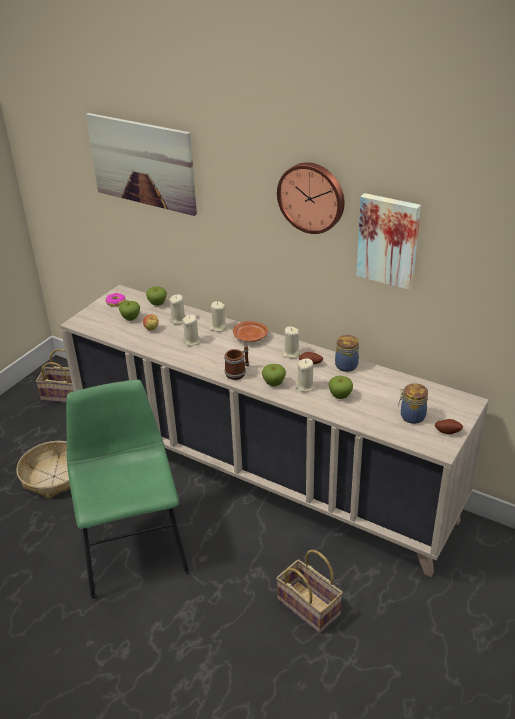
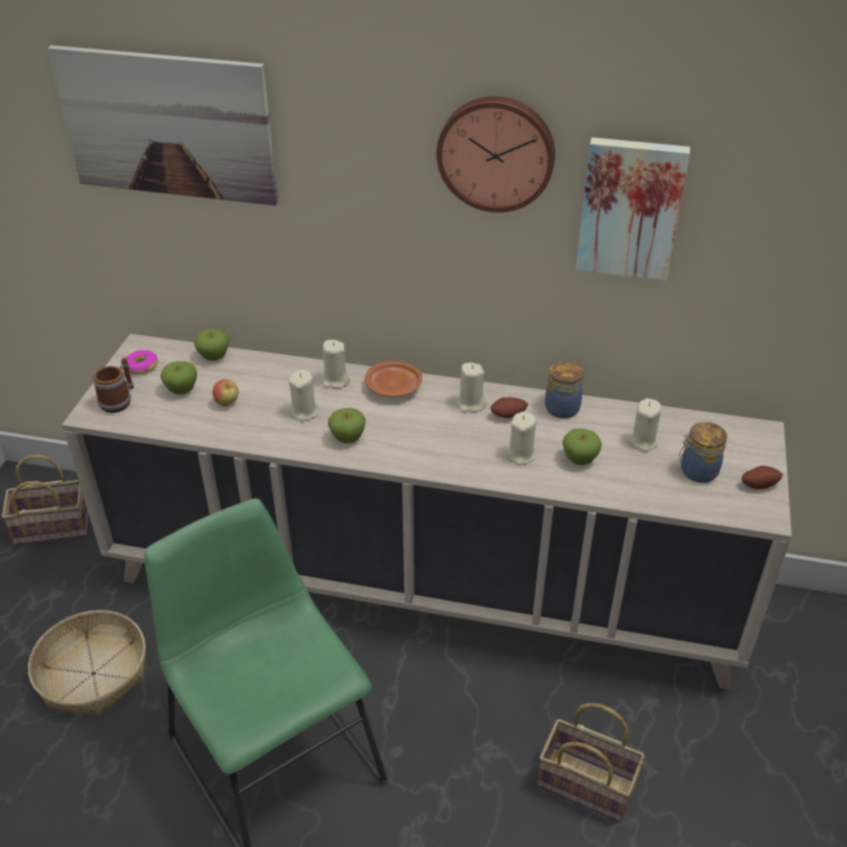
camera: 20 degrees left, 5 degrees up
(178, 320) = (263, 379): beige candle -> beige candle (642, 441)
(238, 372) = (406, 451): mug -> mug (119, 400)
(274, 383) = (471, 459): apple -> apple (348, 438)

